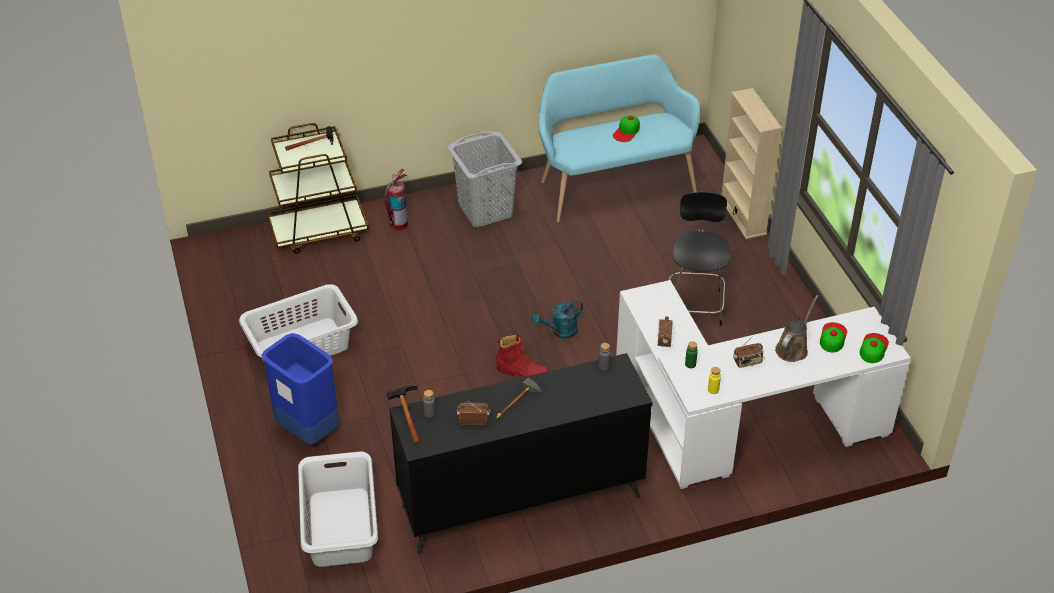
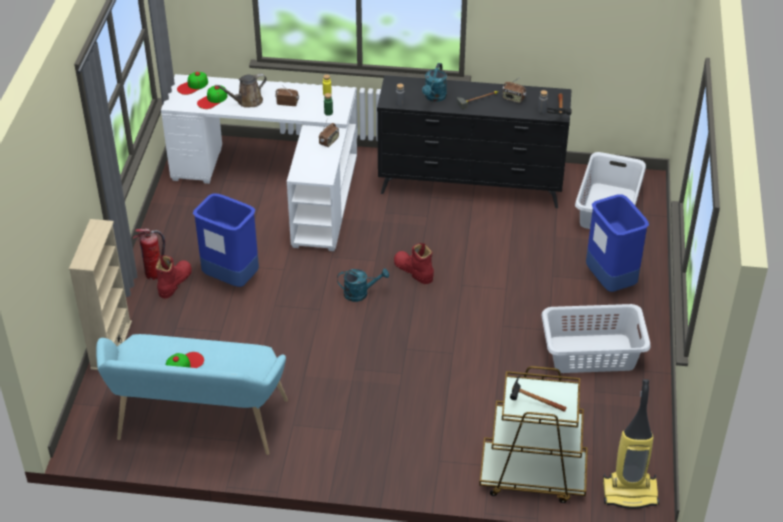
camera: 155 degrees left, 0 degrees up
(232, 244) = (630, 492): none -> vacuum cleaner
(398, 225) = (446, 454): fire extinguisher -> fire extinguisher (154, 274)
(486, 210) = (347, 440): grey laundry basket -> none
(569, 388) = (434, 97): none -> turquoise watering can
(695, 304) = (231, 278): black chair -> blue trash can
(743, 284) = (174, 282): none -> red boot

